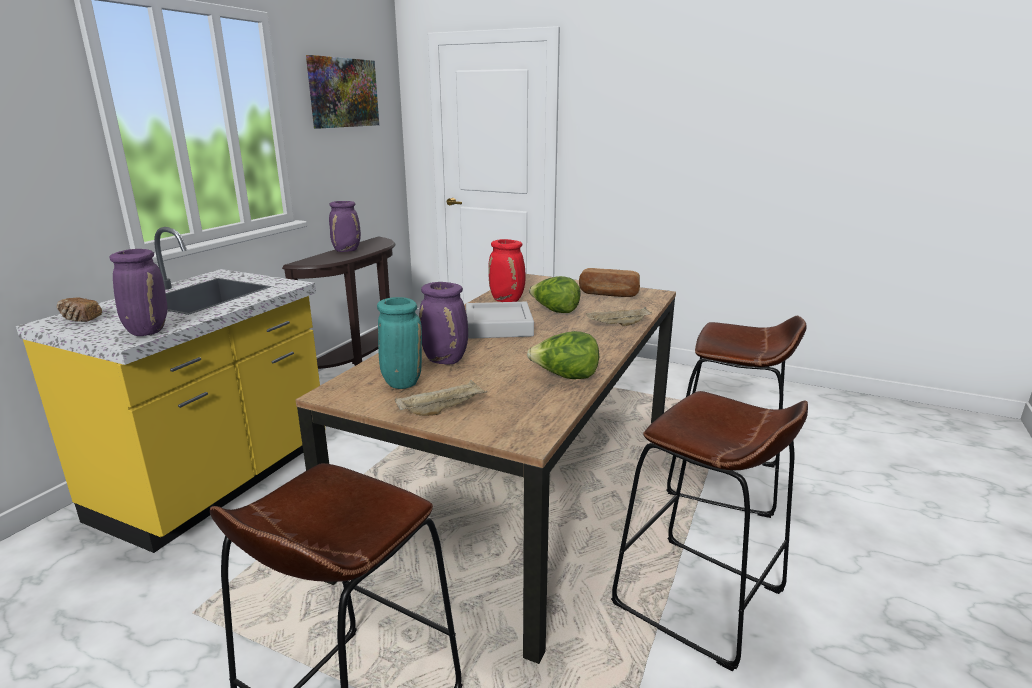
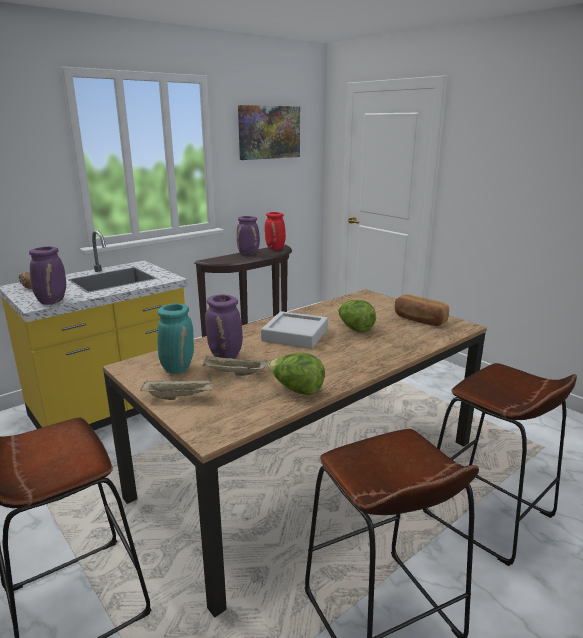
camera: 25 degrees right, 0 degrees up
(508, 300) = (327, 313): red vase -> red vase (275, 249)
(618, 325) = (393, 351): beige tray -> beige tray (233, 373)

